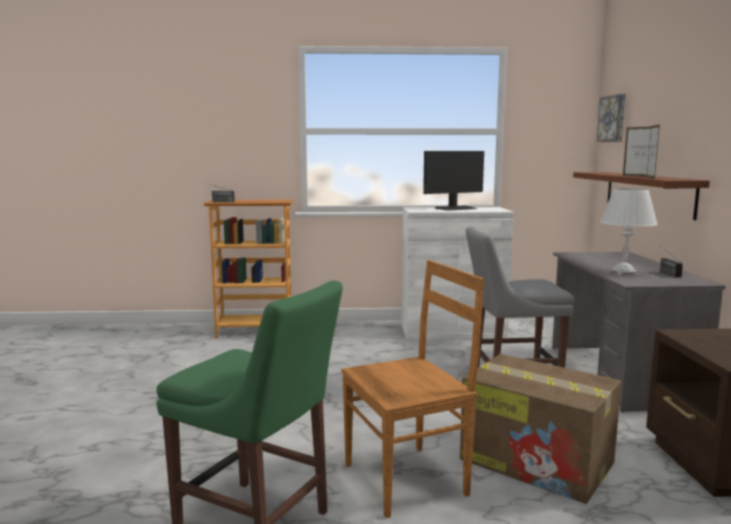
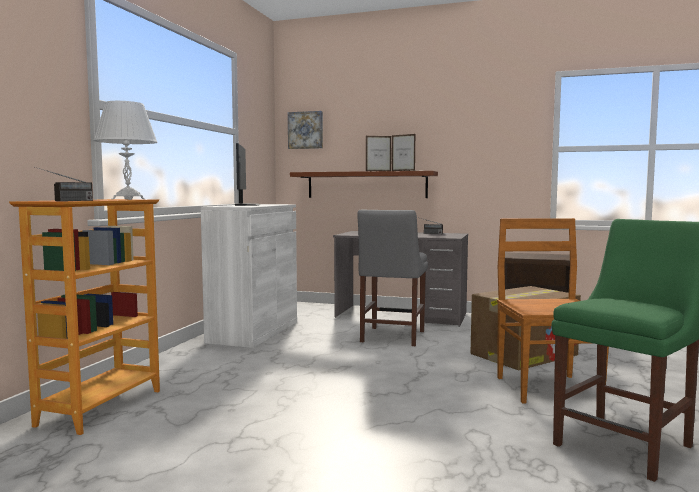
camera: 70 degrees left, 5 degrees down
(624, 273) = (422, 235): white table lamp -> white table lamp (128, 199)

